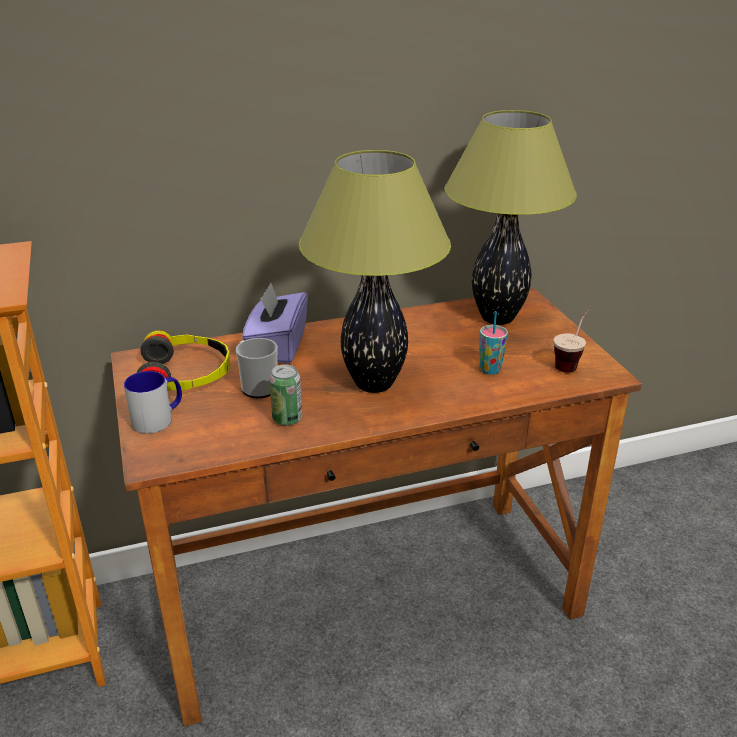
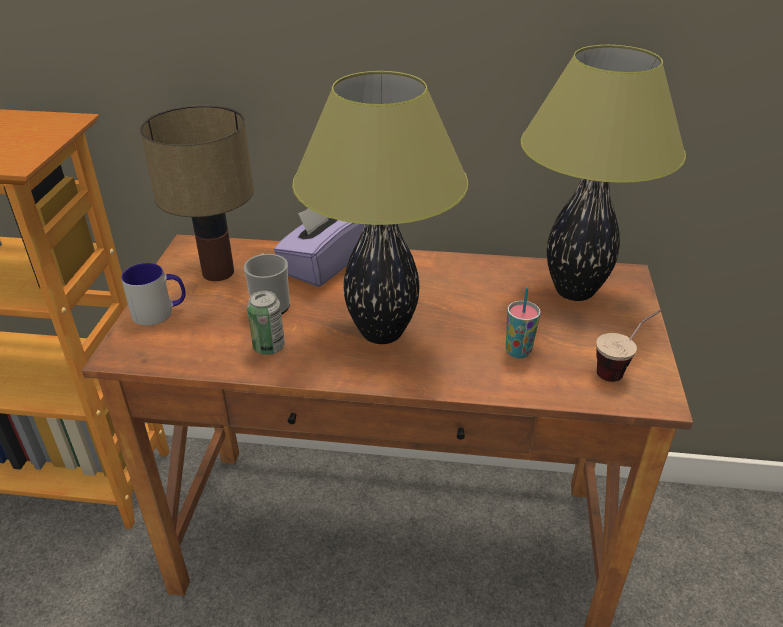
camera: 25 degrees right, 5 degrees up
(186, 374) = (219, 273): headphones -> table lamp

